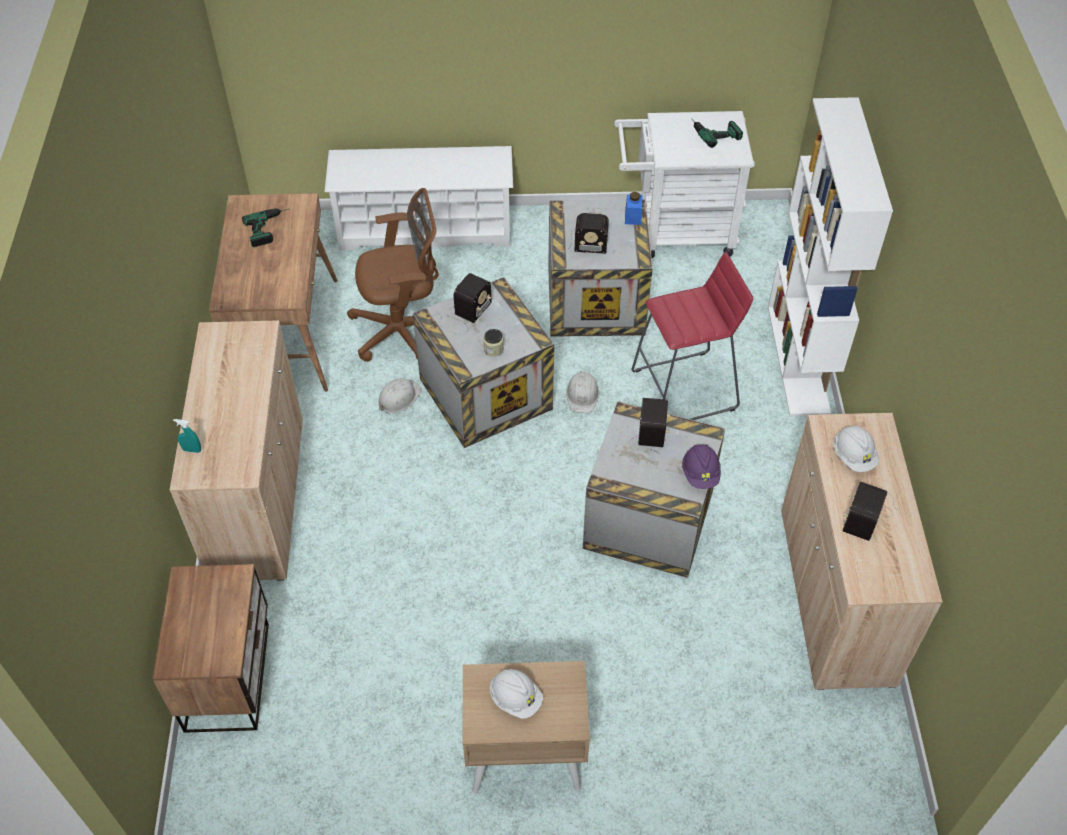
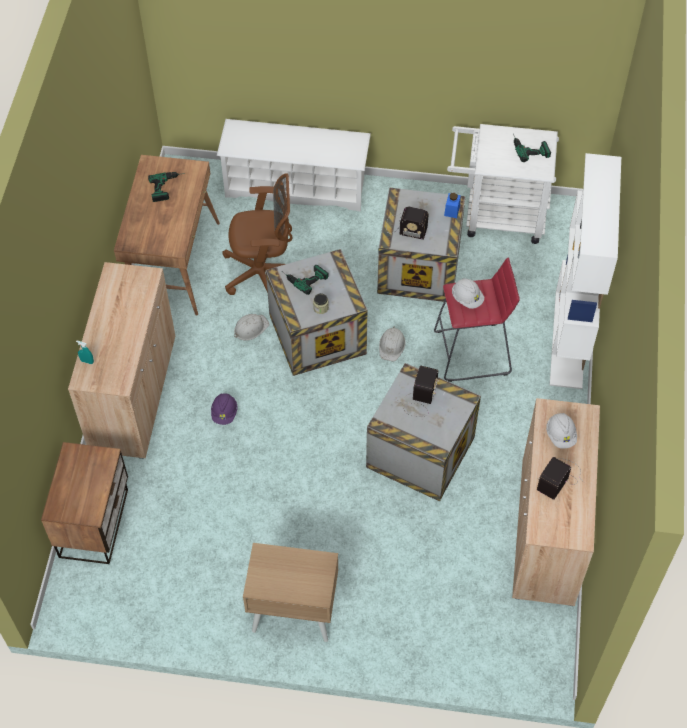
camera: 10 degrees right, 5 degrees up
(464, 315) = (304, 277): radio -> power drill
(515, 698) = (284, 572): white hard hat -> white hard hat (467, 298)
(700, 473) = (453, 428): purple hard hat -> purple hard hat (224, 413)

